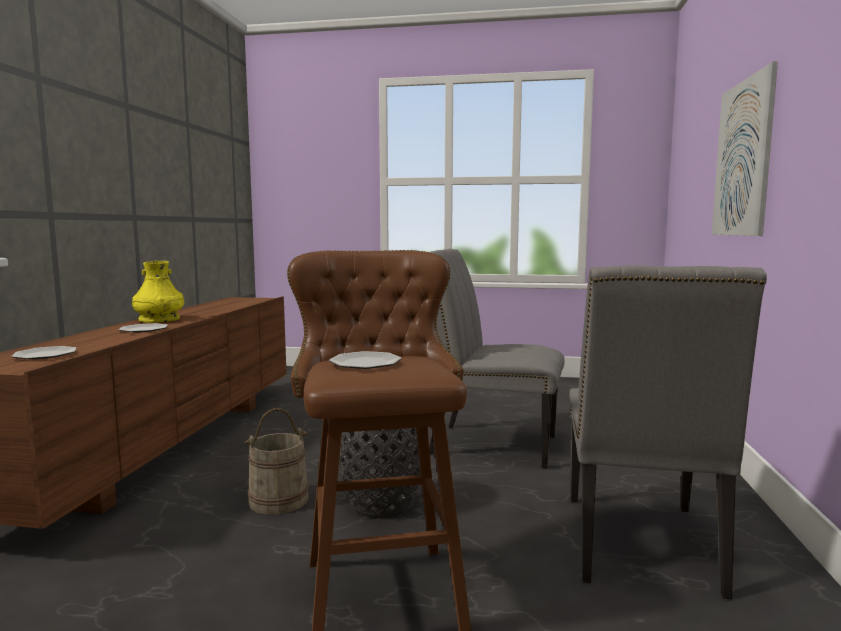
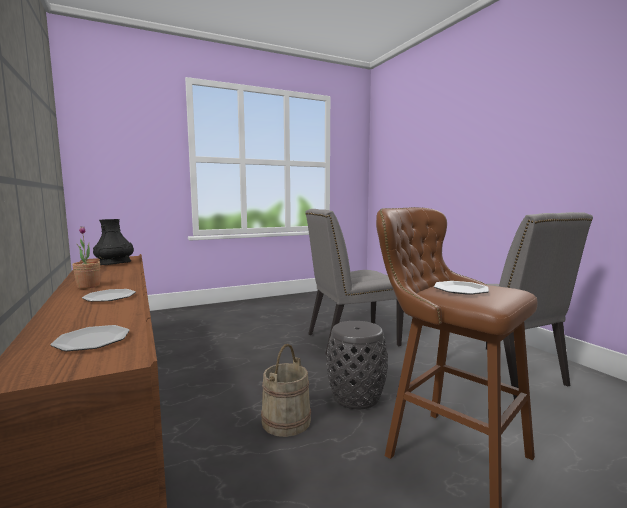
camera: 35 degrees left, 0 degrees up
(159, 320) = (88, 286): yellow vase -> potted plant
(237, 303) = (115, 263): none -> black vase
(742, 158) = (460, 157): picture -> none

